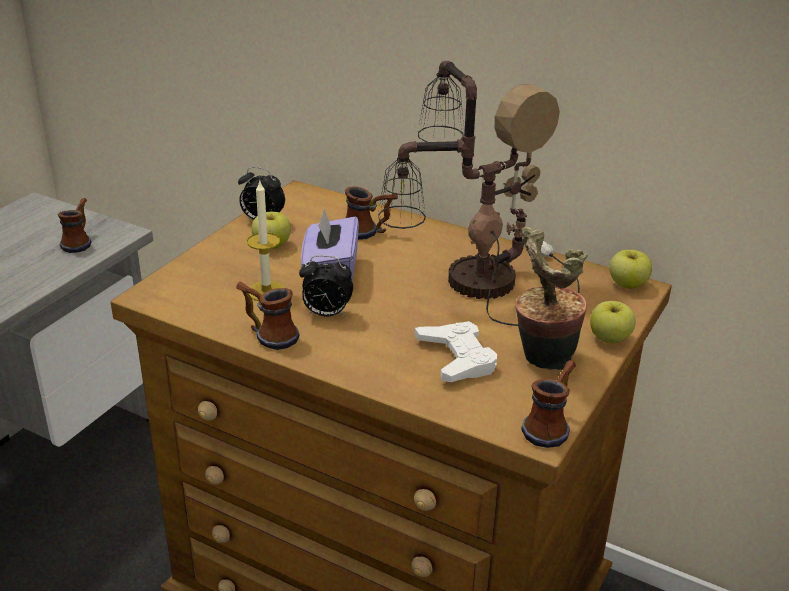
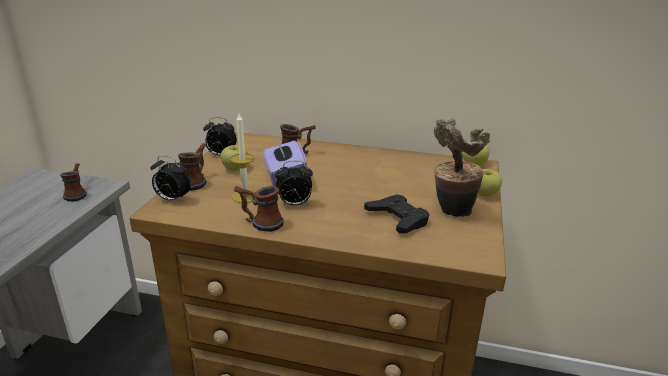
camera: 15 degrees left, 5 degrees down
(171, 282) = (172, 199): none -> alarm clock
(457, 358) = (397, 219): white game controller -> black game controller
(476, 281) = (382, 173): table lamp -> none
(550, 425) = (484, 251): mug -> mug (196, 181)

